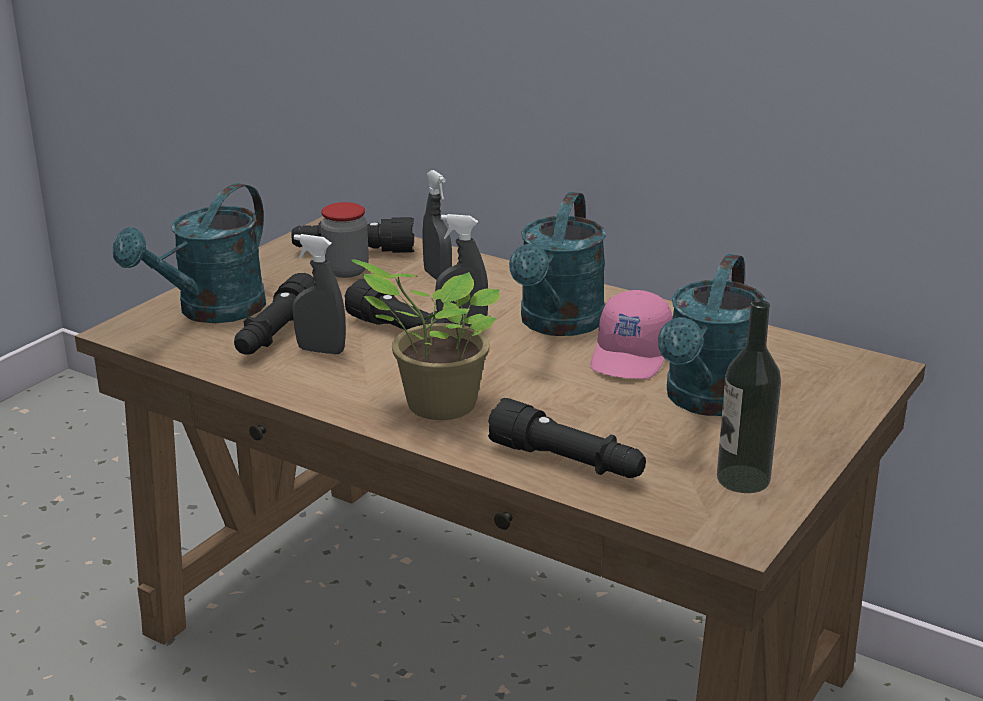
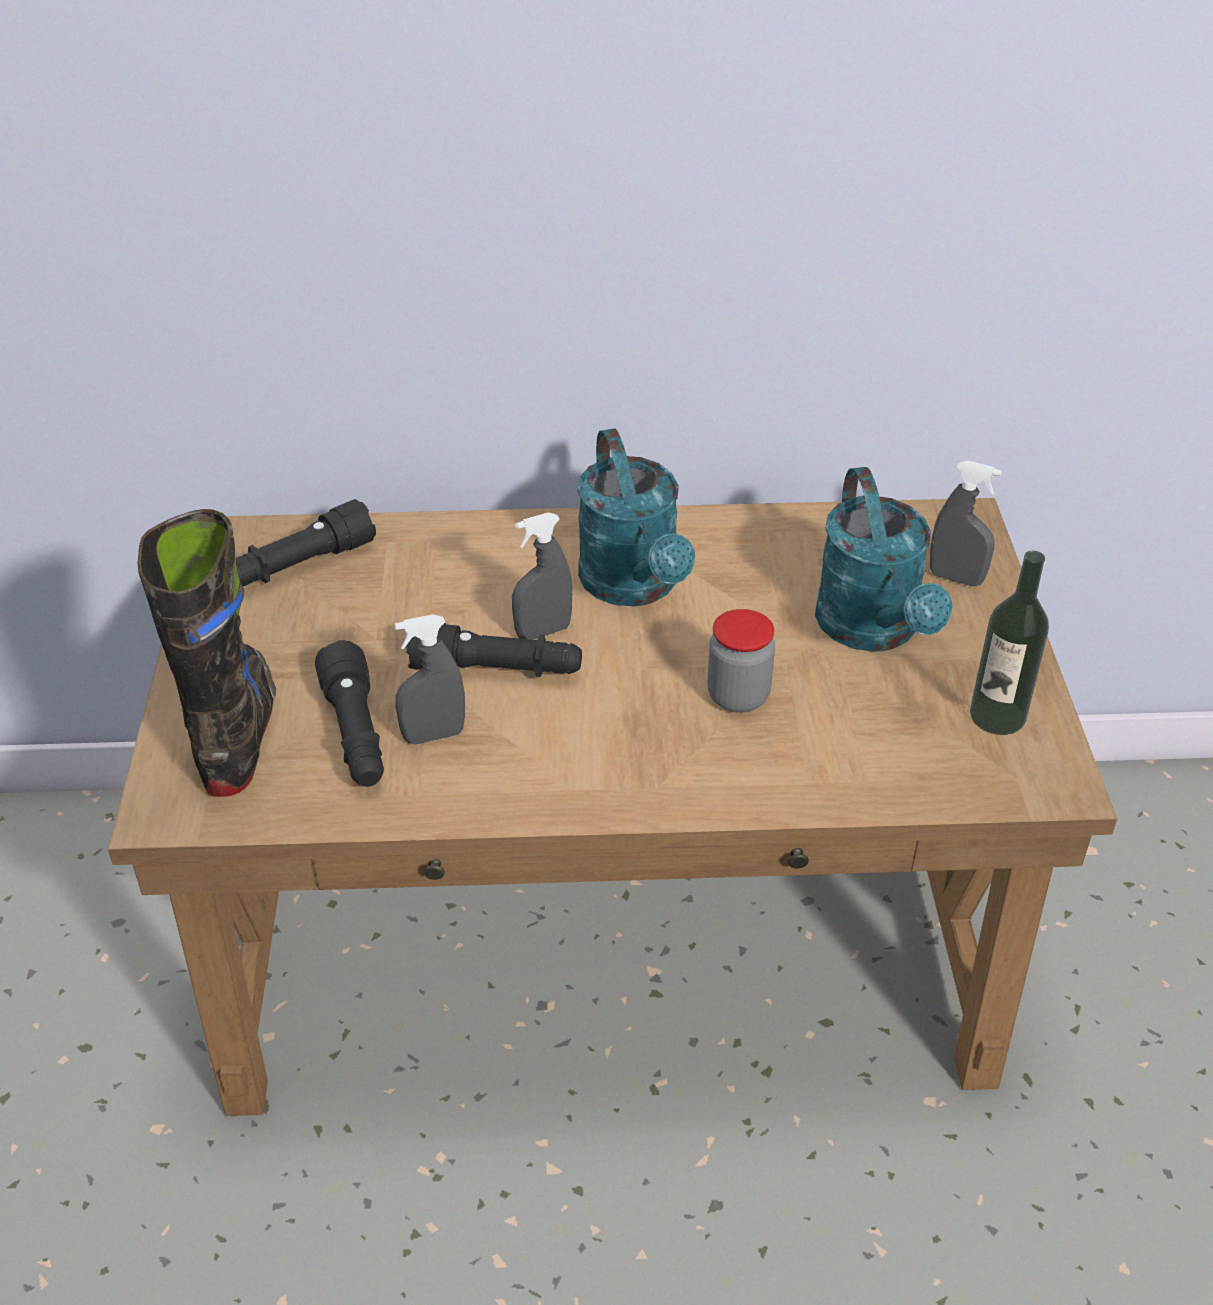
camera: 35 degrees left, 15 degrees up
(211, 312) = (238, 734): turquoise watering can -> black boot
(346, 271) = (324, 600): jar -> jar (738, 696)
(435, 405) = (638, 757): potted plant -> none
(437, 276) = (436, 567): grey spray bottle -> grey spray bottle (956, 578)
(567, 462) = (837, 771): black flashlight -> none
(632, 357) = (749, 601): pink cap -> none

